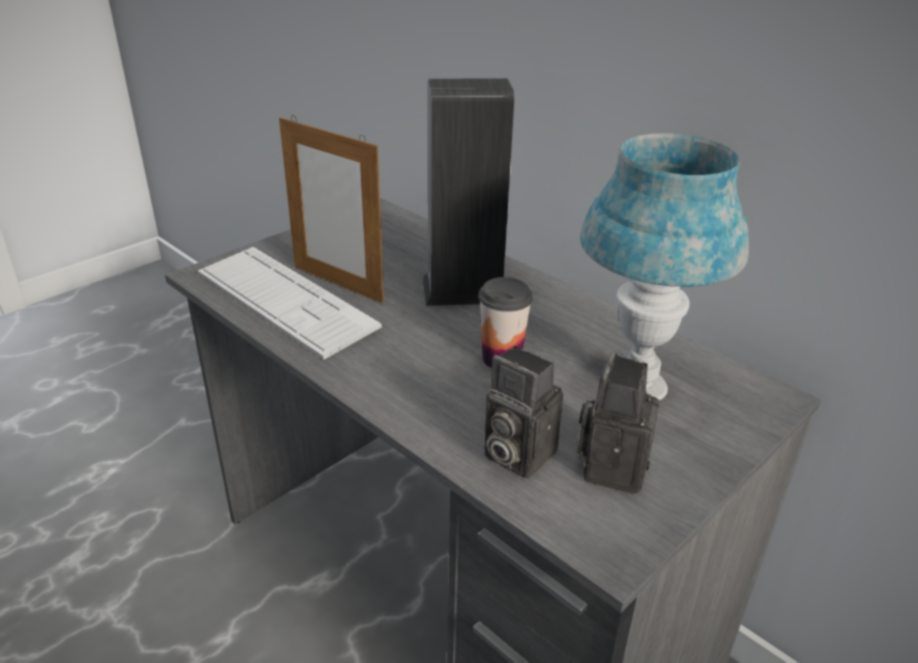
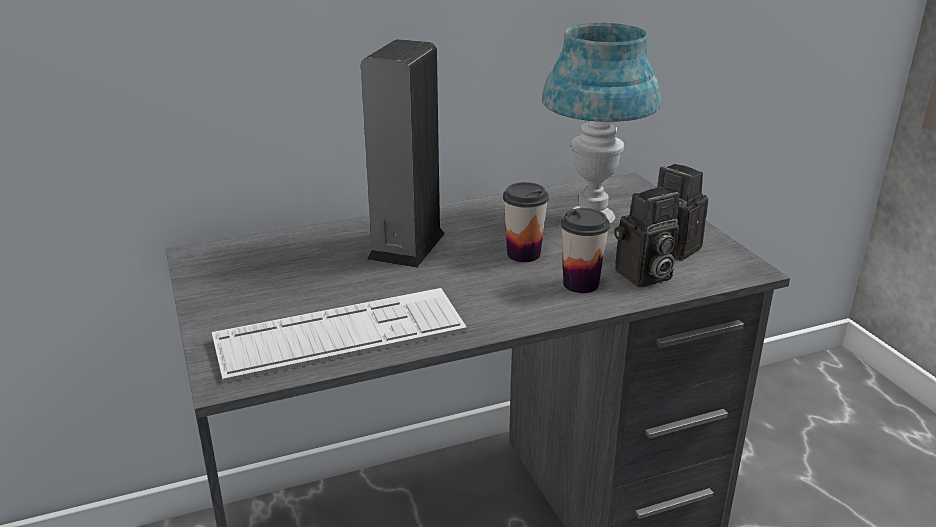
camera: 65 degrees left, 5 degrees down
(338, 284) = (335, 302): picture frame -> none
(462, 410) = (580, 284): none -> cup

